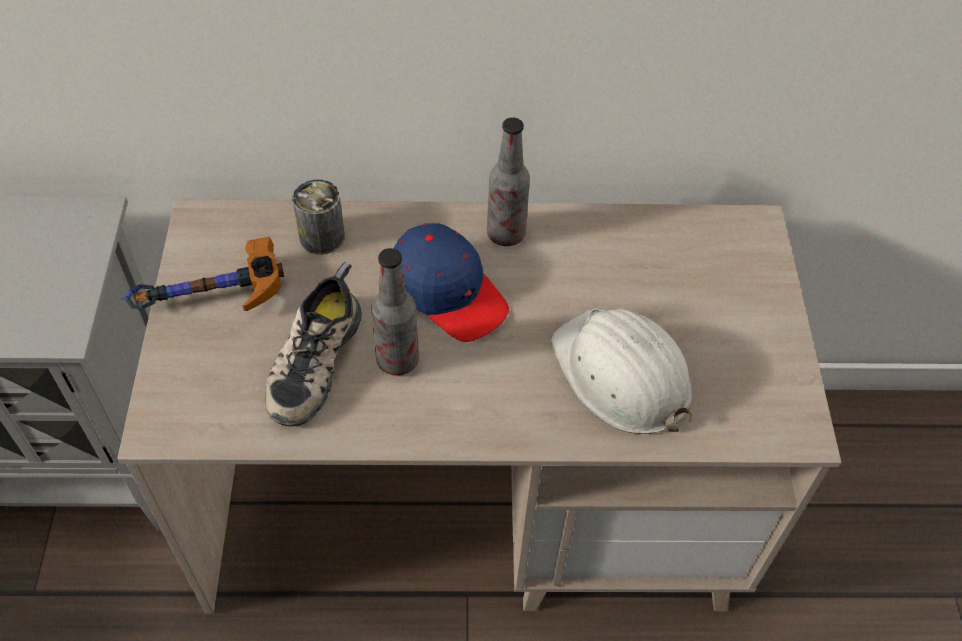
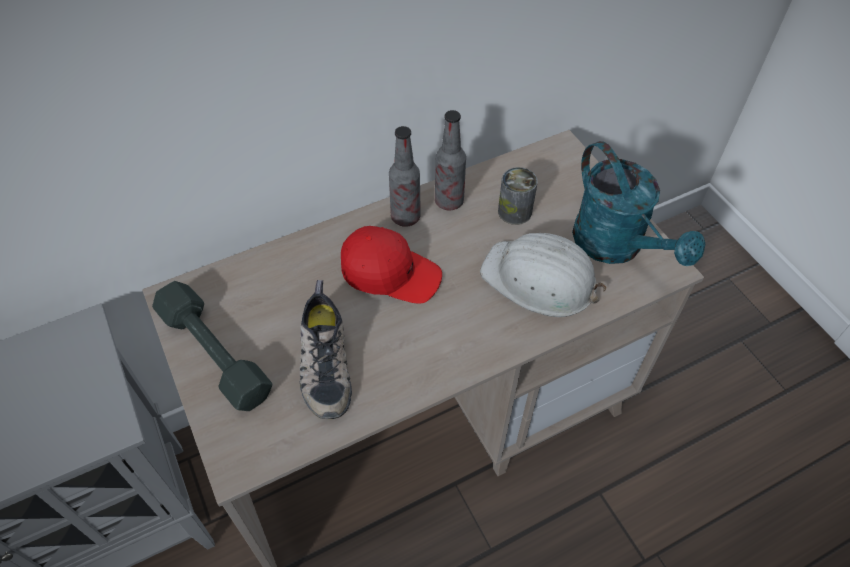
camera: 25 degrees left, 0 degrees up
(207, 298) = (215, 352): hammer -> grey dumbbell
(322, 237) = (275, 271): can -> can (514, 211)
(397, 360) = (385, 335): bottle -> bottle (449, 201)
(448, 291) = (390, 272): blue cap -> red cap
(747, 375) = (616, 246): none -> turquoise watering can

